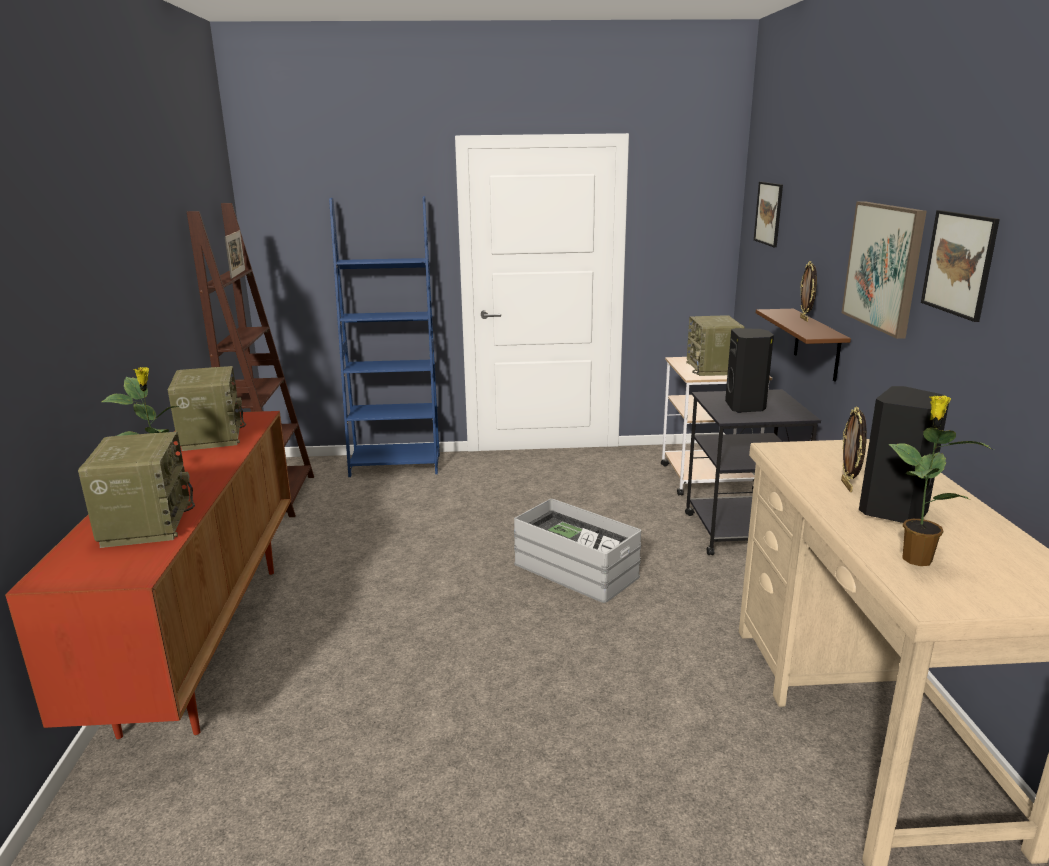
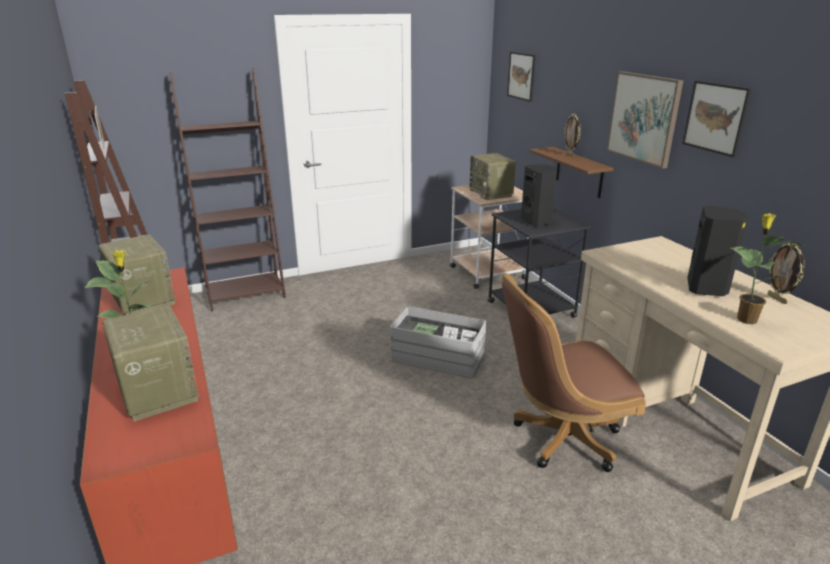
camera: 20 degrees left, 5 degrees up
(395, 465) = (246, 295): blue bookcase -> brown bookcase
(672, 703) = (558, 441): none -> brown office chair
(848, 486) = (667, 274): picture frame -> picture frame (777, 299)

